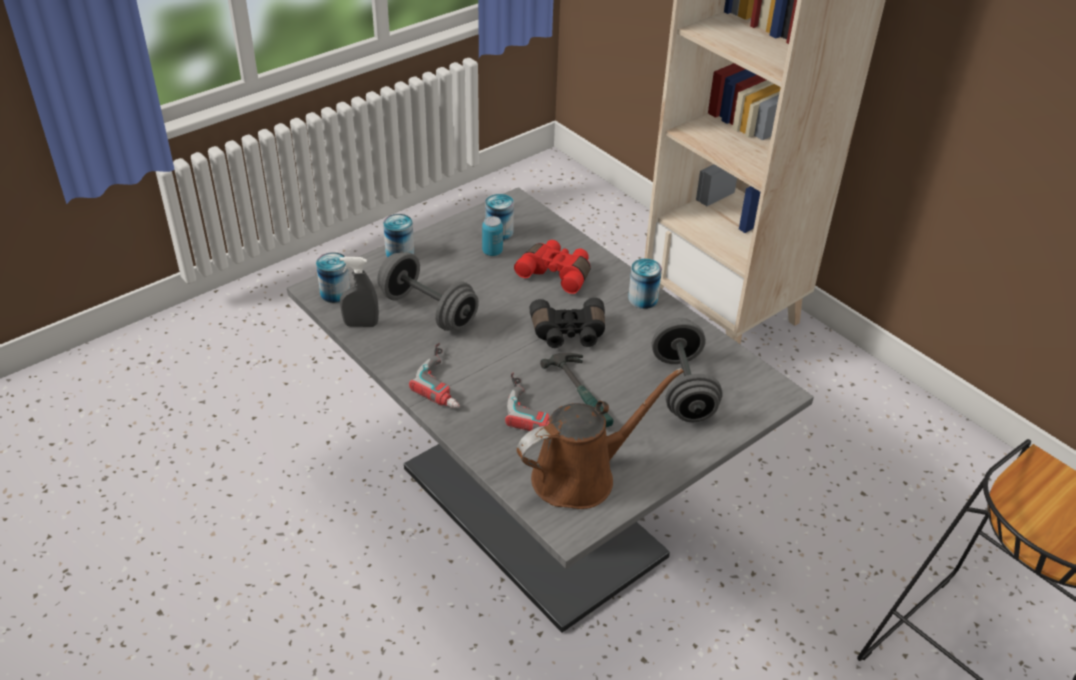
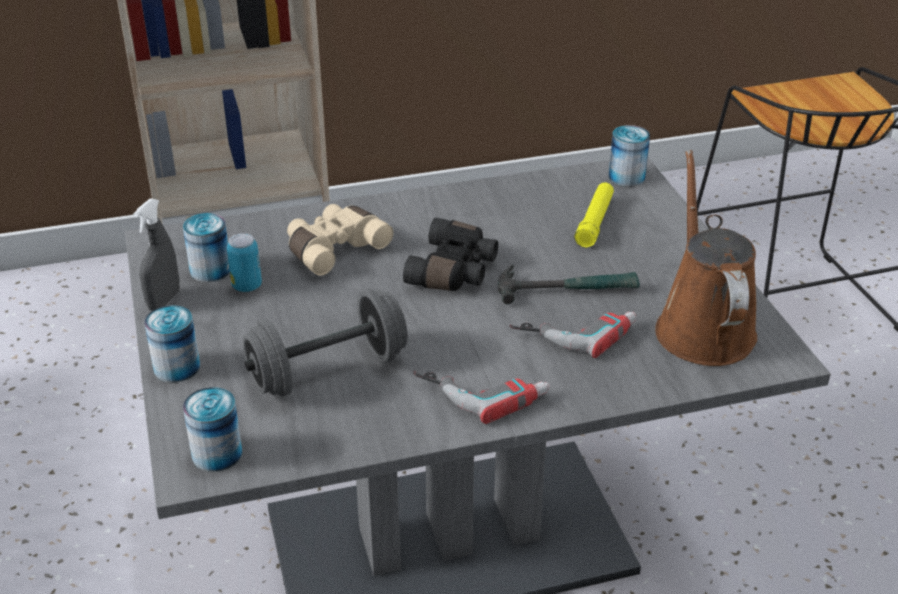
camera: 65 degrees left, 5 degrees down
(361, 324) = (311, 442): grey spray bottle -> grey spray bottle (164, 301)
(557, 273) = (334, 248): red binoculars -> beige binoculars
(643, 299) = (429, 204): can -> can (626, 177)
(682, 388) = (594, 222): grey dumbbell -> yellow flashlight

